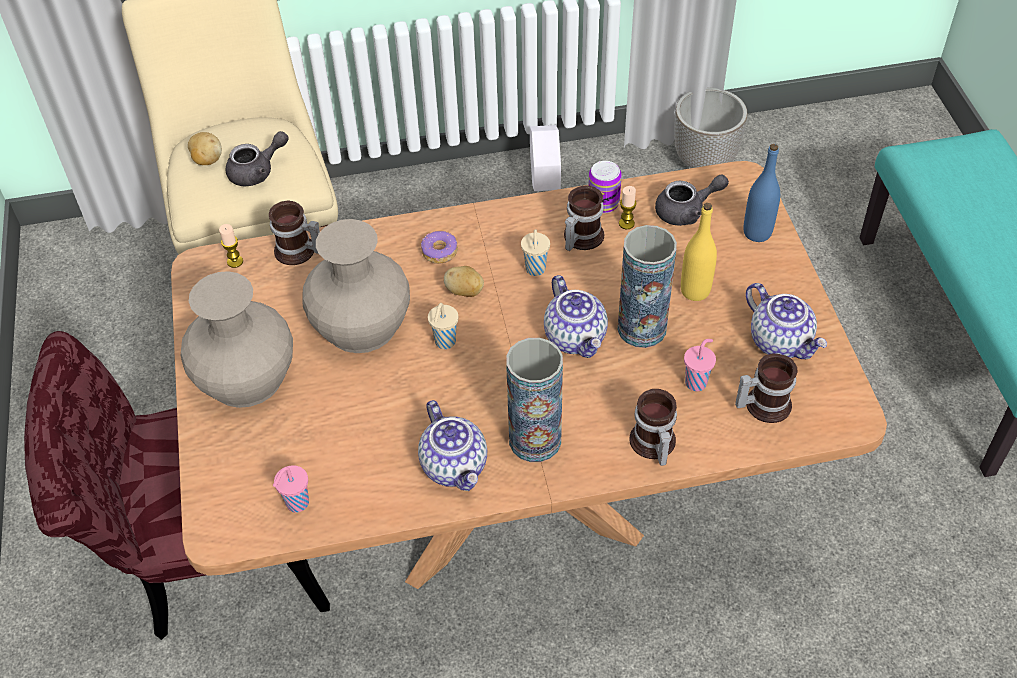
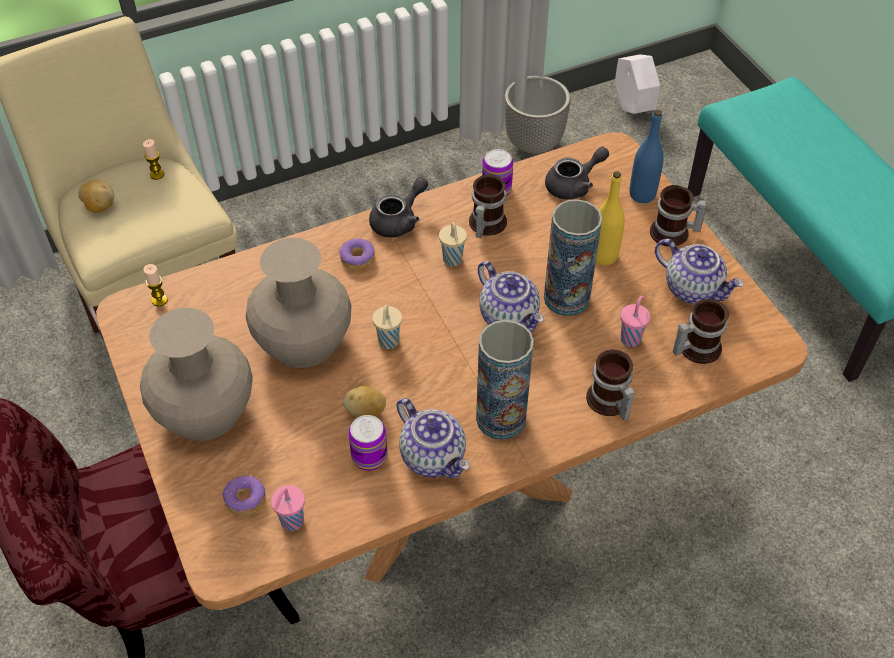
camera: 15 degrees left, 0 degrees up
(257, 172) = (154, 210): grey teapot -> grey teapot (399, 221)
(258, 472) = (245, 499): none -> donut
(298, 253) = (220, 281): mug -> mug (673, 234)
(391, 454) = (369, 457): none -> can
(464, 292) = (393, 292): potato -> potato (366, 412)
(545, 183) = (395, 185): white planter -> white planter (633, 108)
(626, 223) = (523, 205): candle -> candle (157, 174)

